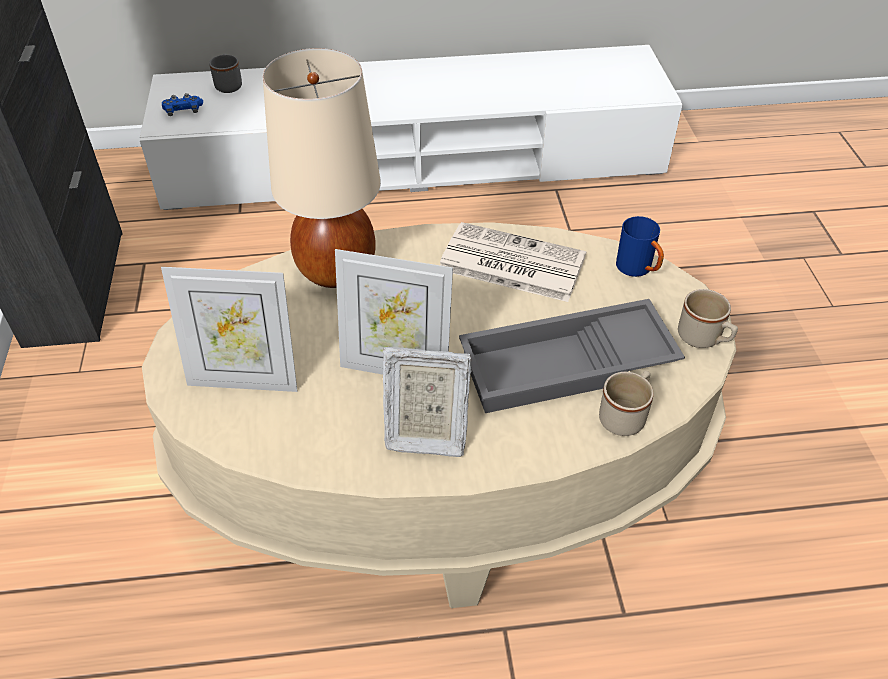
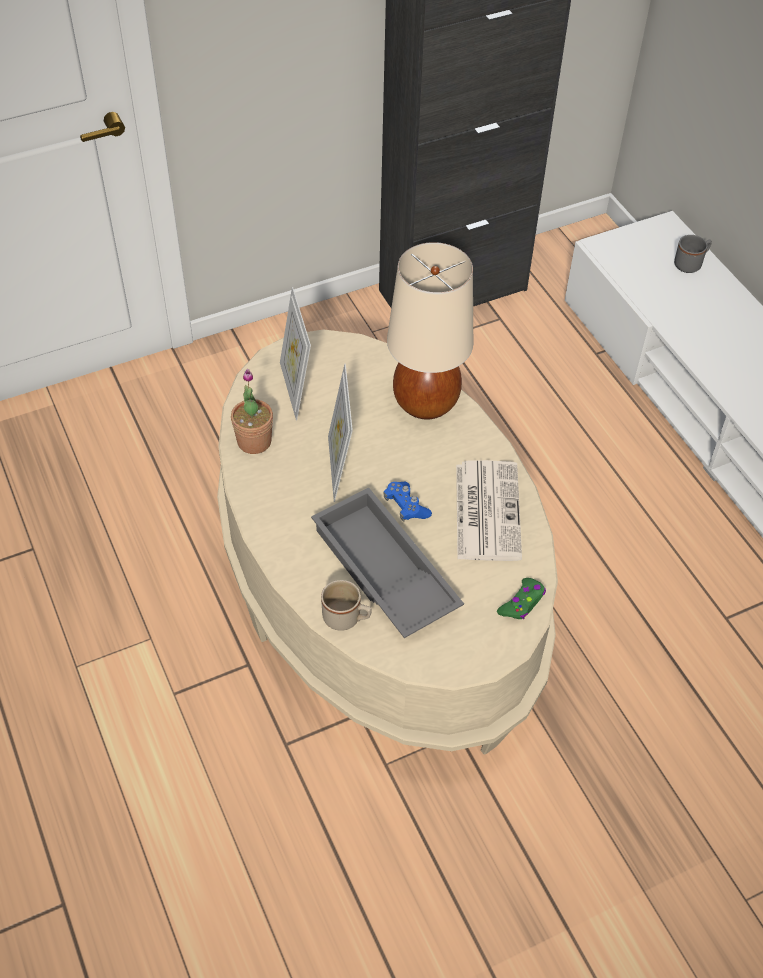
camera: 70 degrees right, 5 degrees up
(183, 111) = (631, 251): blue game controller -> blue game controller (406, 506)
(310, 444) = (254, 441): none -> potted plant
(425, 433) = (285, 500): picture frame -> none
(638, 270) = (522, 603): blue mug -> green game controller
(703, 339) = (454, 663): beige mug -> none

